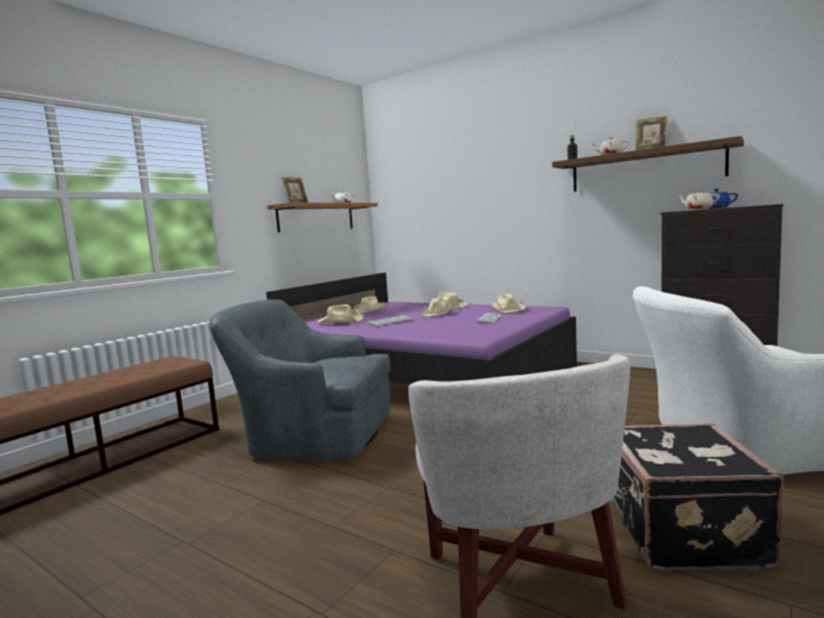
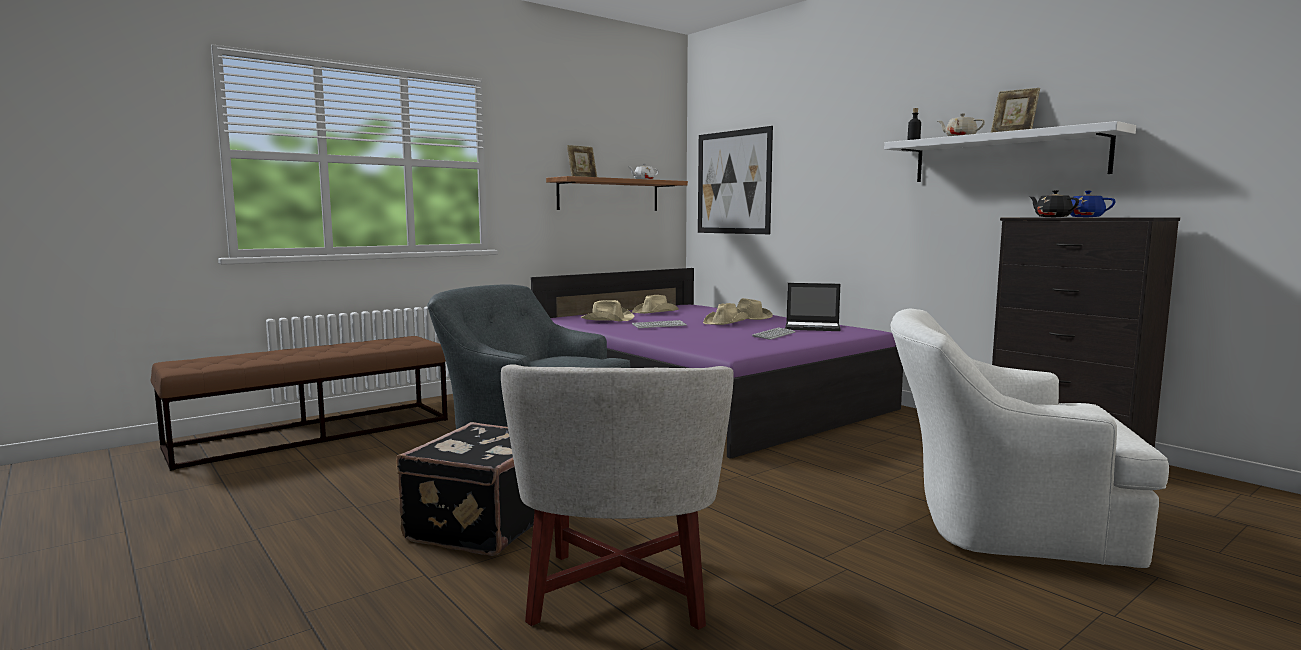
camera: 15 degrees right, 0 degrees up
(414, 202) = (733, 182): none -> picture
(508, 309) = (813, 327): beige hat -> laptop
(645, 168) = (1006, 157): brown shelf -> white shelf
(680, 532) = (829, 585): black suitcase -> black suitcase (480, 525)
(698, 209) = (1052, 217): beige teapot -> black teapot

